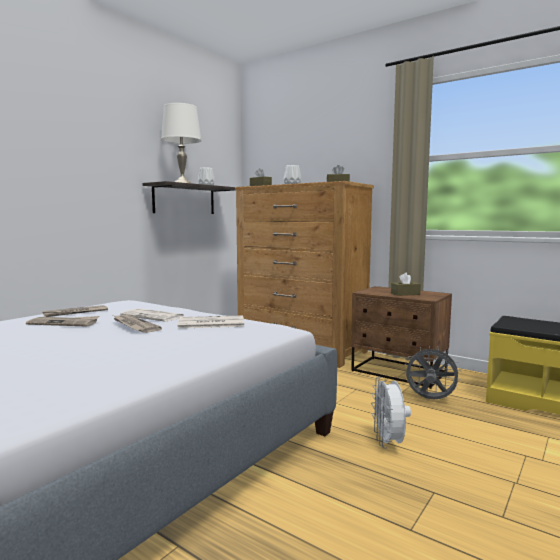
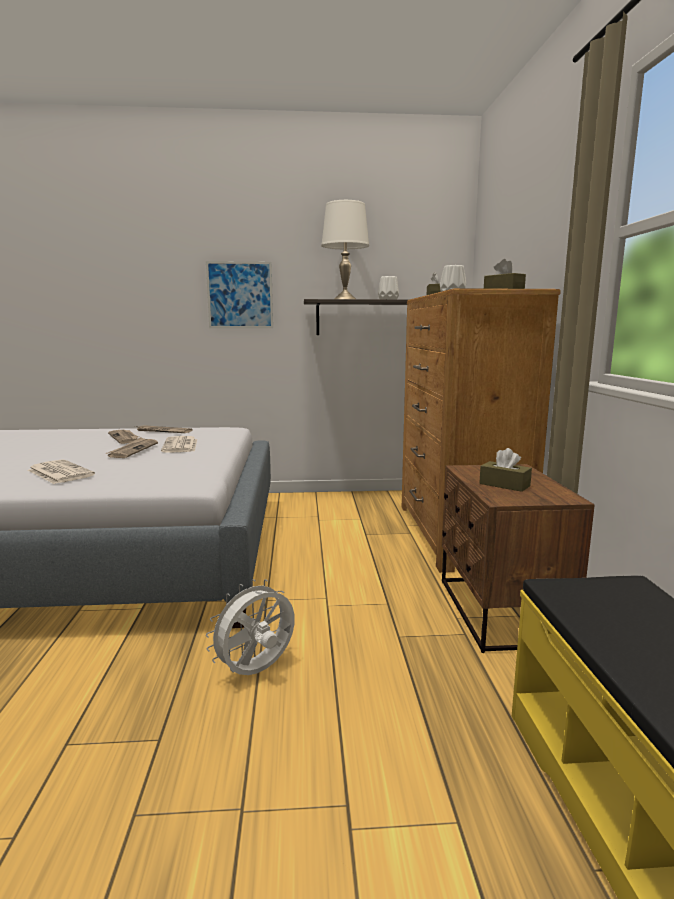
camera: 50 degrees right, 5 degrees up
(89, 173) = (240, 295): none -> picture
(210, 323) = (165, 462): newspaper -> newspaper (59, 473)
(430, 400) = (437, 664): grey fan -> none

